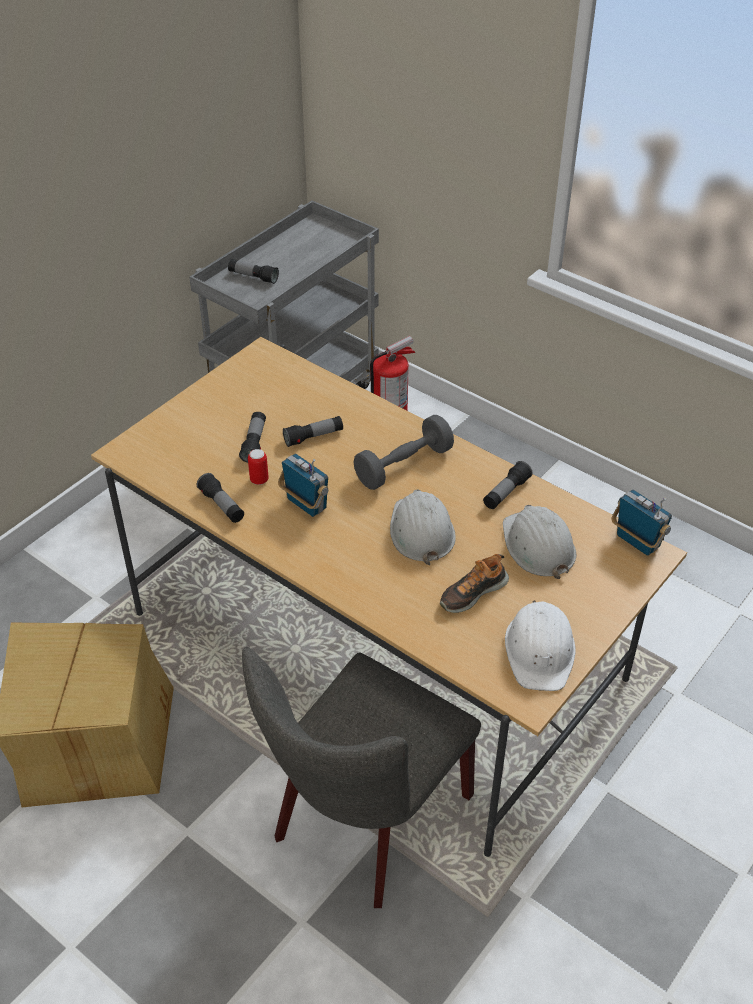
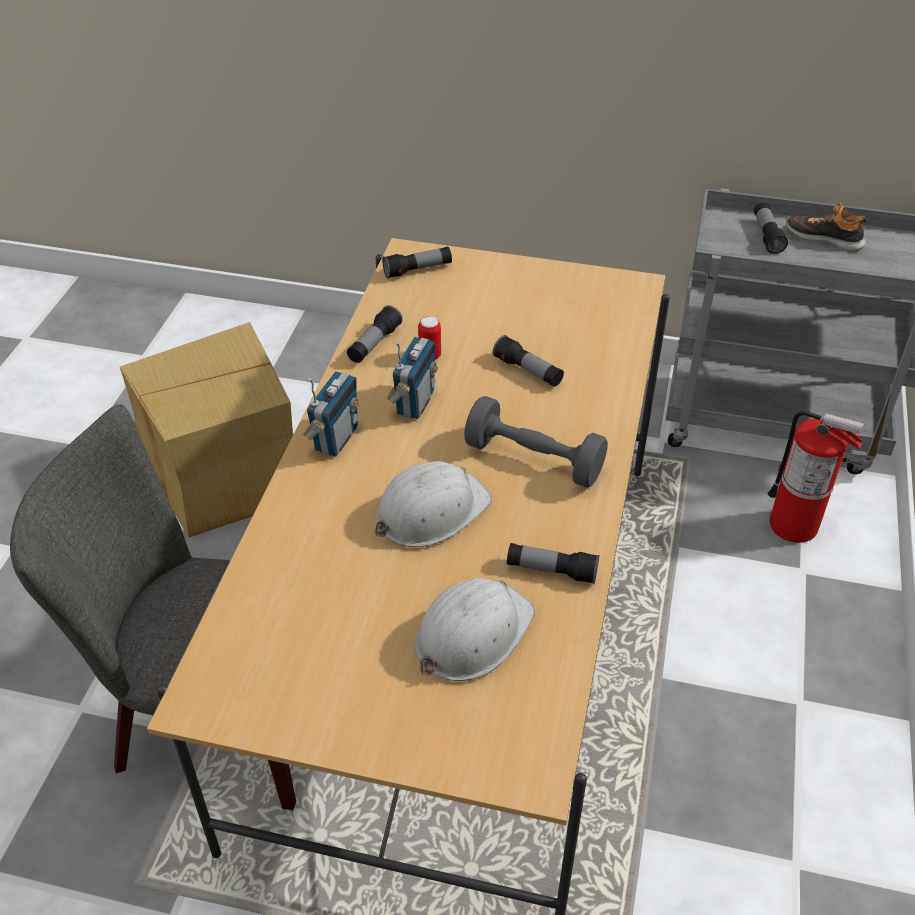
camera: 65 degrees right, 0 degrees up
(254, 443) = (485, 332): flashlight -> flashlight (417, 270)
(472, 592) = (352, 592): shoe -> shoe (824, 237)
(540, 650) = (284, 690): white hard hat -> none
(637, 542) = (547, 748): radio -> radio (335, 439)

